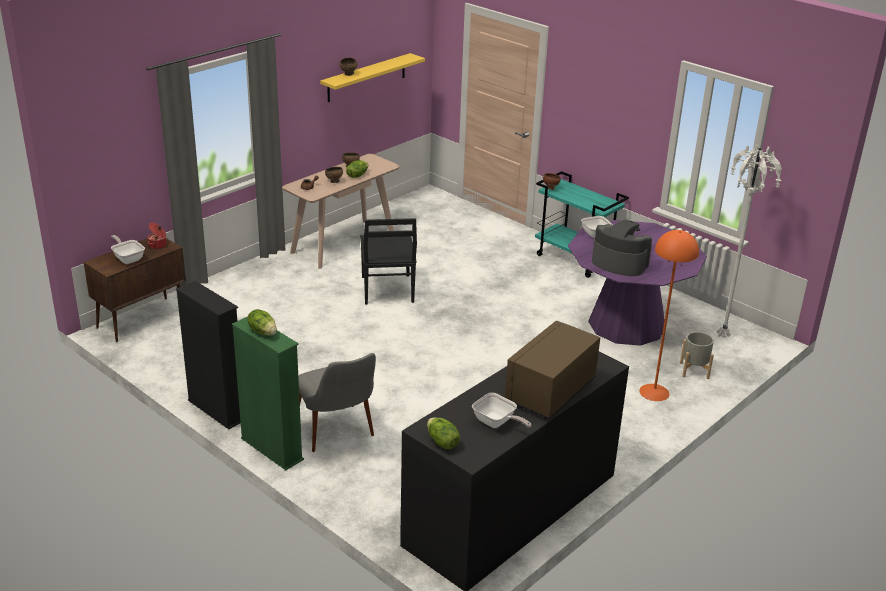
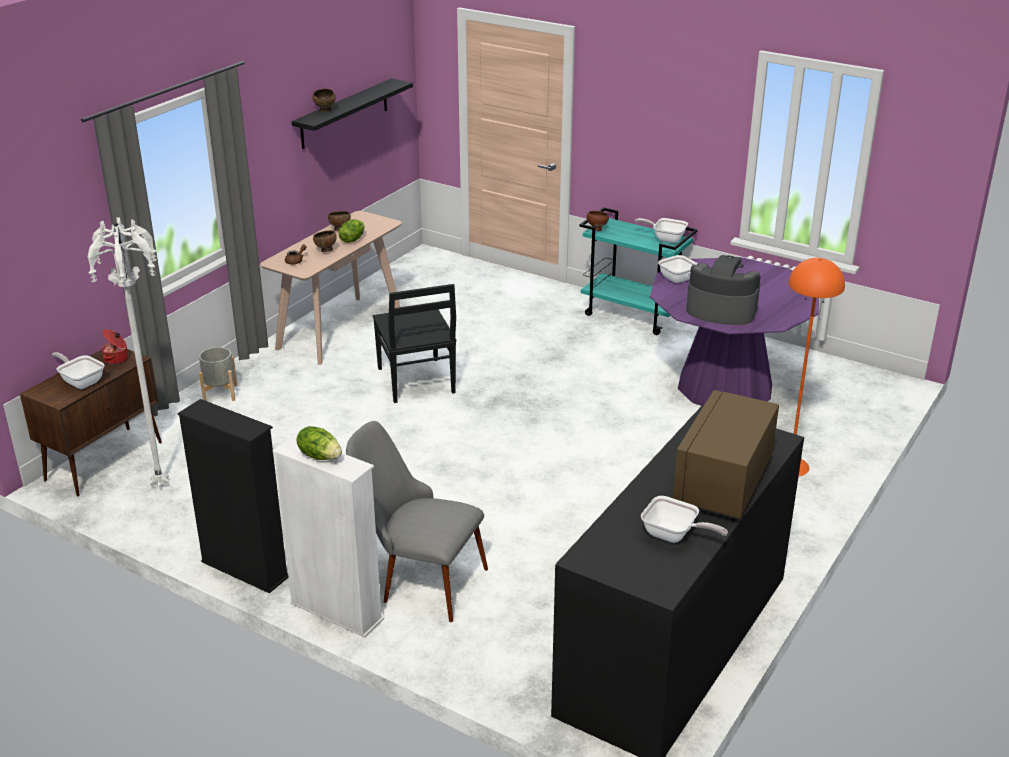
camera: 10 degrees left, 0 degrees up
(271, 449) = (336, 611): green bookcase -> white bookcase
(338, 436) = (419, 580): grey chair -> grey chair turned 150 degrees clockwise
(366, 77) = (344, 113): yellow shelf -> black shelf
(442, 442) = (615, 572): lettuce -> none
(602, 201) = (665, 238): none -> frying pan
(694, 370) = (826, 432): grey planter -> grey planter (220, 393)
(724, 336) = (843, 386): white floor lamp -> white floor lamp (162, 485)

